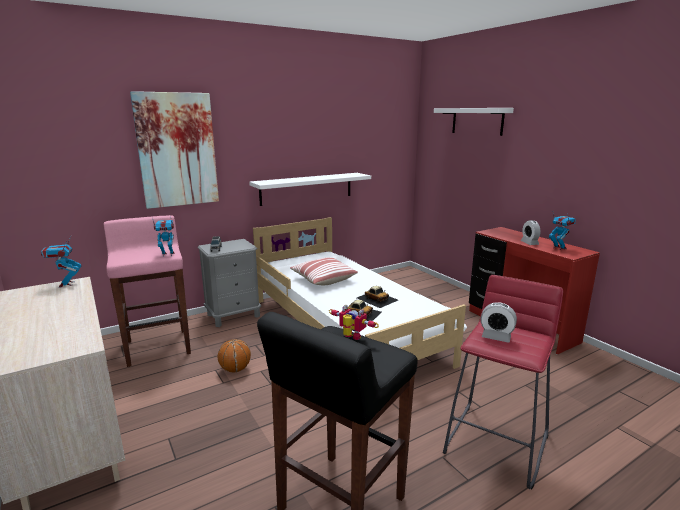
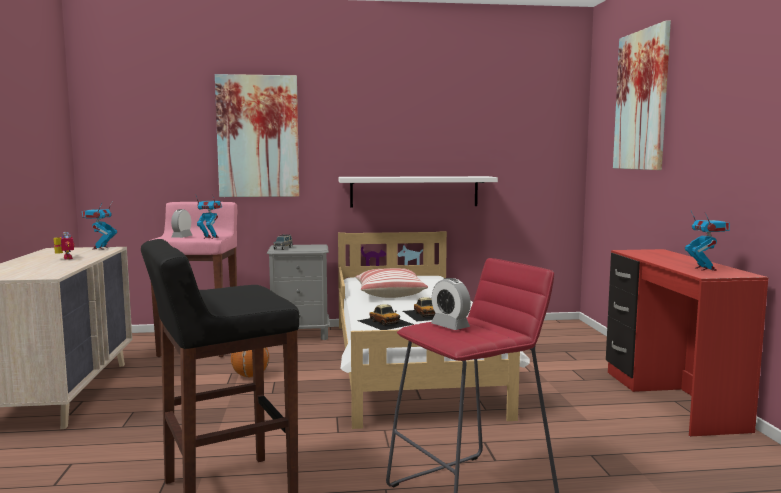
camera: 25 degrees right, 10 degrees down
(350, 338) = (256, 290): toy robot -> toy robot (64, 258)
(477, 121) = (641, 100): white shelf -> picture
(529, 243) = (668, 262): alarm clock -> alarm clock (182, 237)

